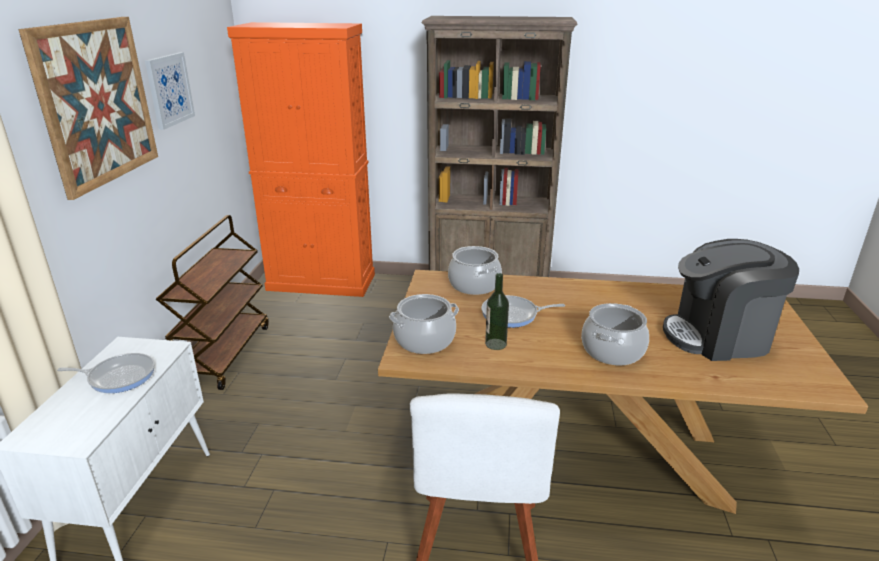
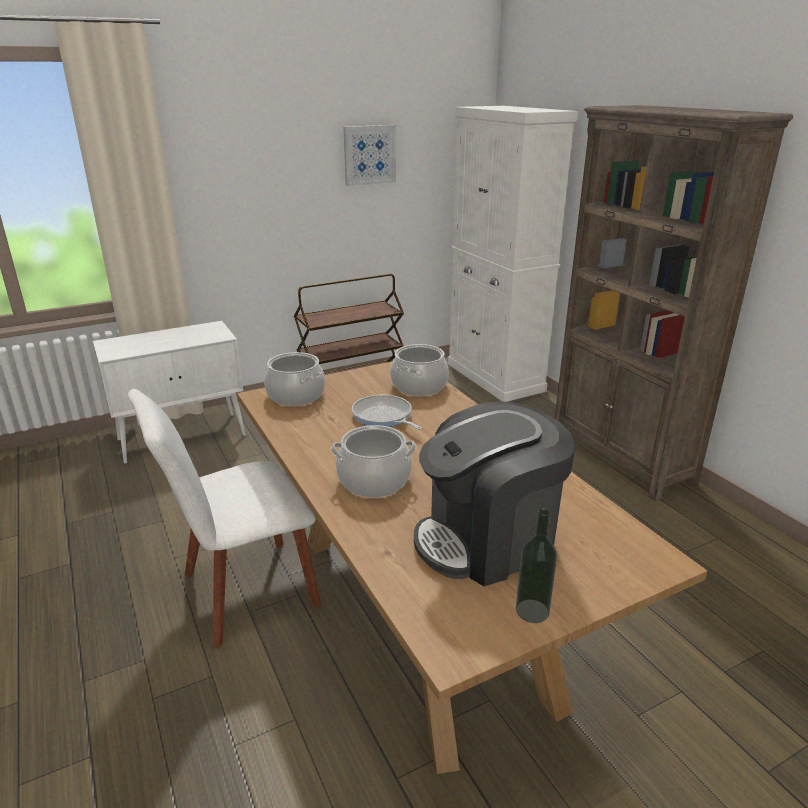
camera: 55 degrees right, 0 degrees up
(97, 103) = (276, 152): picture -> none
(119, 376) = (179, 338): frying pan -> none
(321, 282) = (495, 377): orange cabinet -> white cabinet
(495, 344) = (322, 423): bottle -> bottle (532, 611)
(718, 337) = (487, 540): coffee machine -> coffee machine turned 75 degrees counterclockwise

